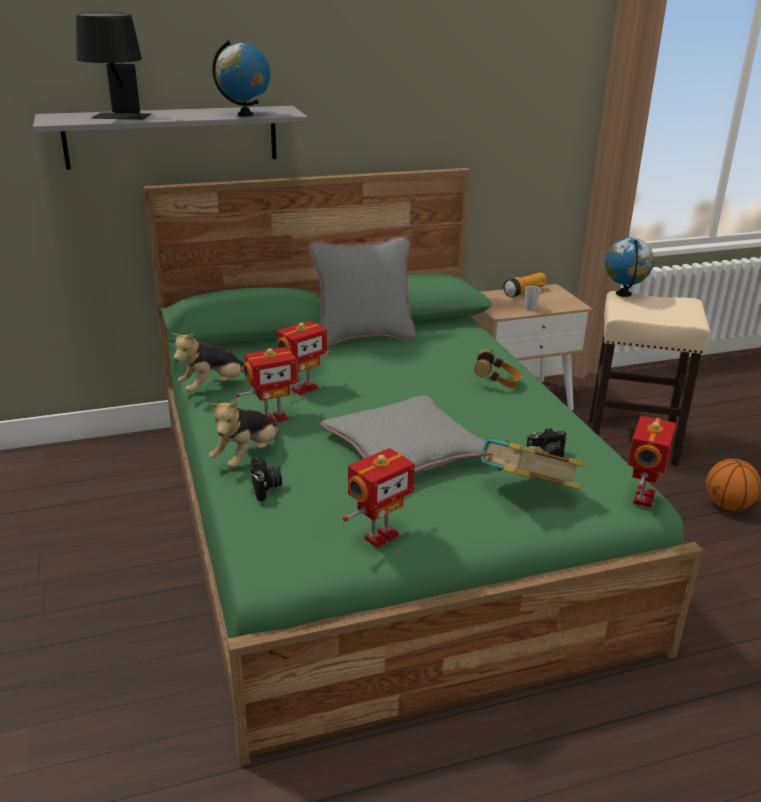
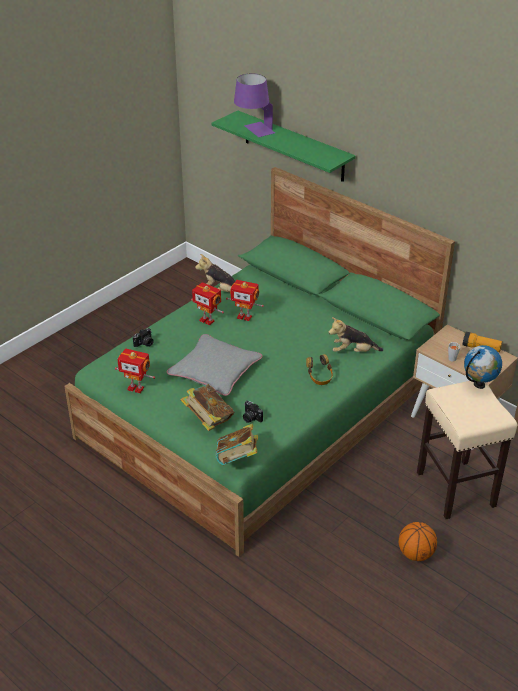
camera: 60 degrees right, 10 degrees up
(118, 118) = (253, 130): black table lamp -> purple table lamp
(172, 137) = (293, 146): grey shelf -> green shelf
(245, 115) = (307, 154): globe -> none
(247, 456) = (167, 328): plush toy -> plush toy (353, 352)
(363, 337) = (329, 311): grey pillow -> none
(641, 497) = (237, 460): toy robot -> book

